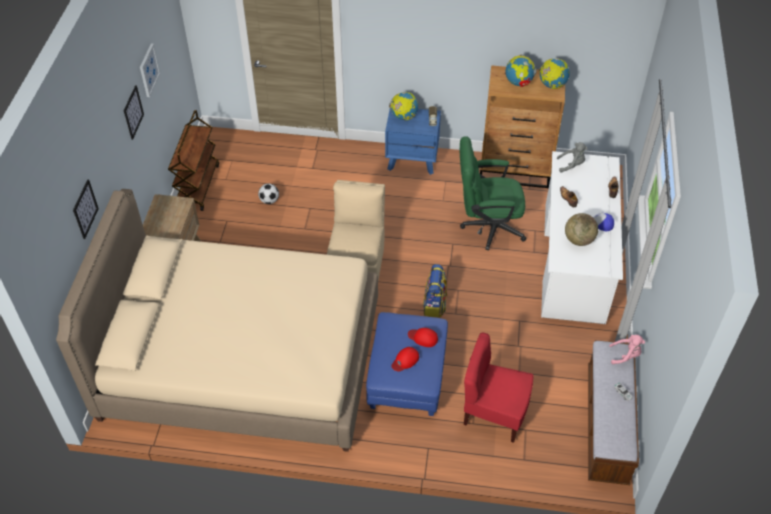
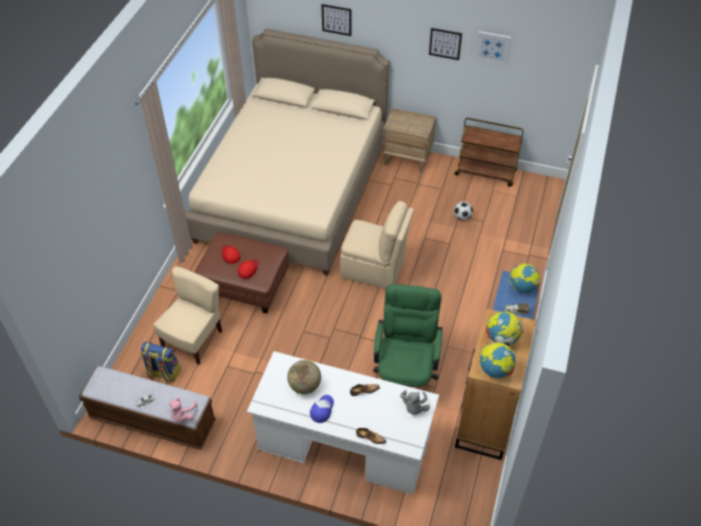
camera: 100 degrees right, 0 degrees up
(406, 378) = (245, 286): blue ottoman -> brown ottoman
(434, 305) = (316, 317): backpack -> backpack (163, 373)
(494, 413) = (193, 339): red chair -> beige chair

